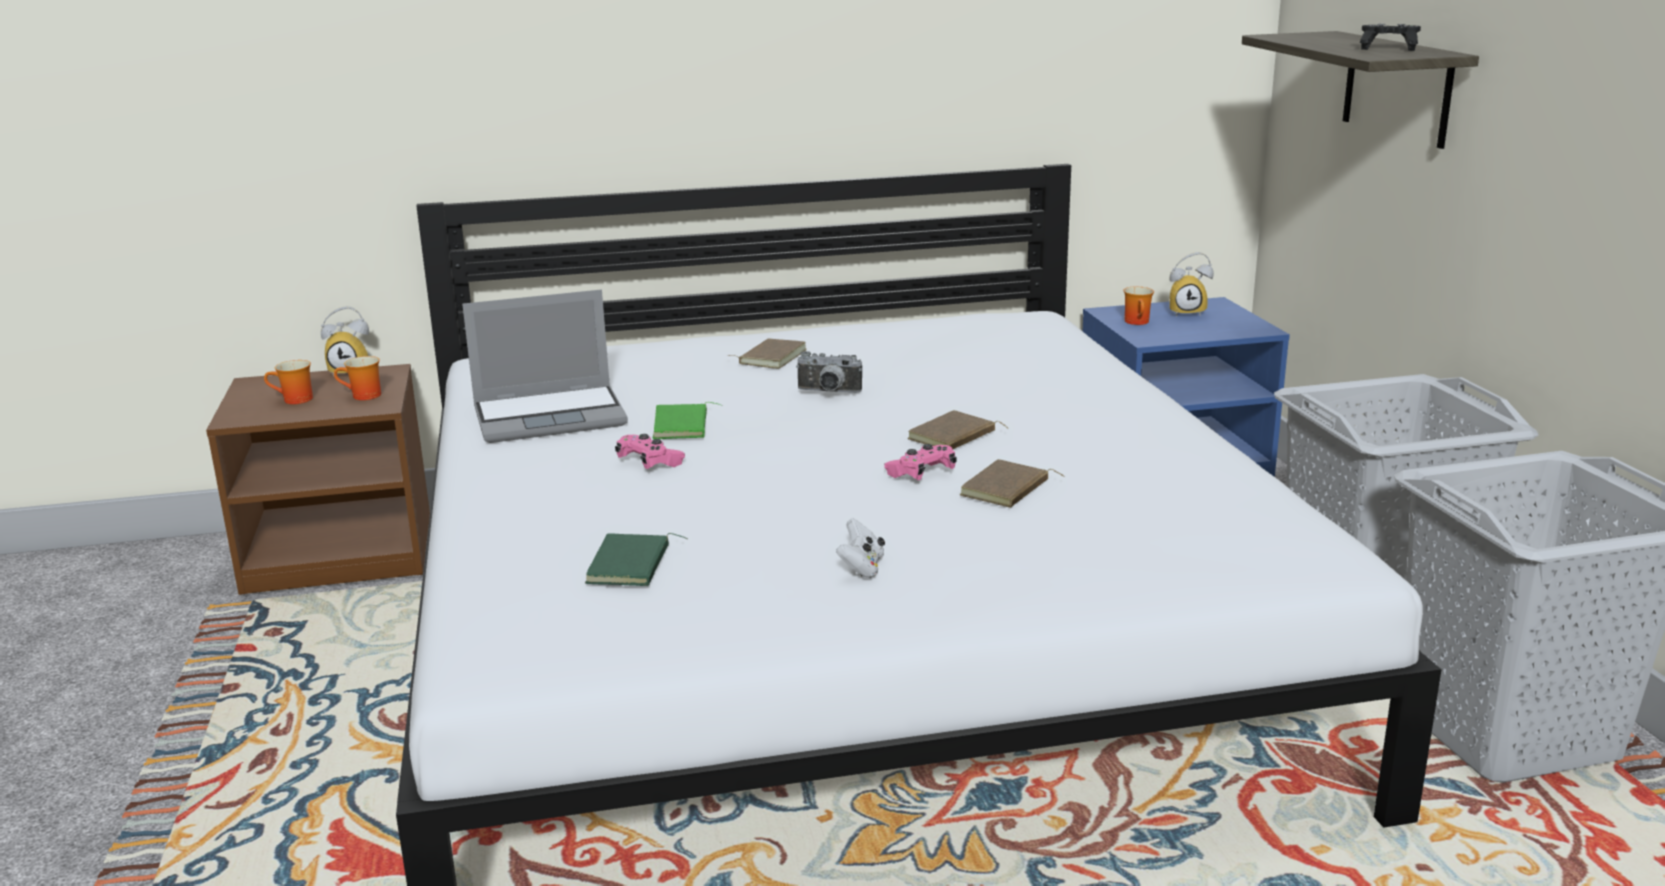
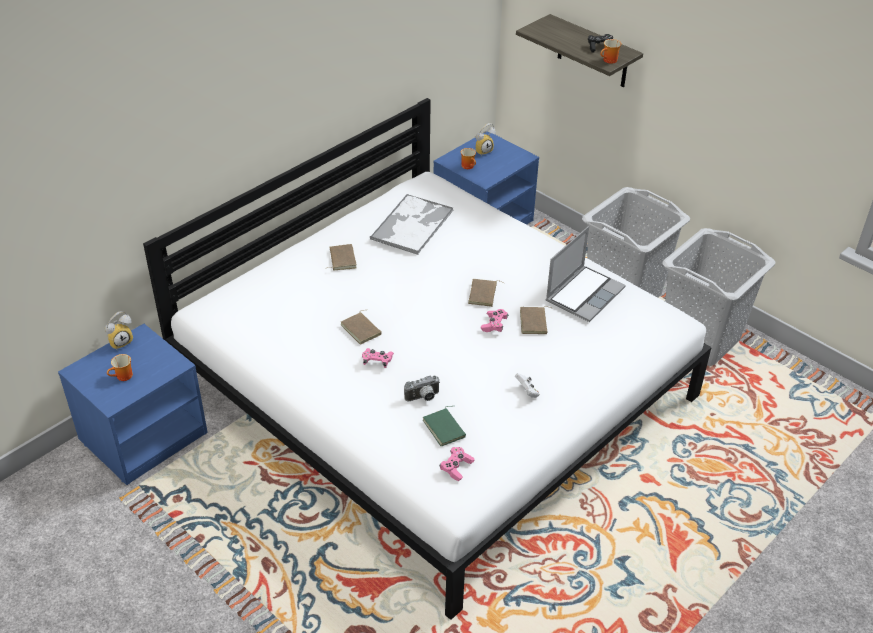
camera: 35 degrees left, 20 degrees up
(342, 553) = (143, 435): brown nightstand -> blue nightstand
(363, 396) = (157, 360): mug -> mug (609, 61)
(551, 416) = (292, 345): laptop -> laptop (584, 294)
(569, 620) = (456, 467): none -> pink game controller
(683, 426) = (362, 329): green book -> brown book
(828, 392) = (400, 280): camera -> camera (423, 398)
(938, 345) = (412, 224): none -> tray

